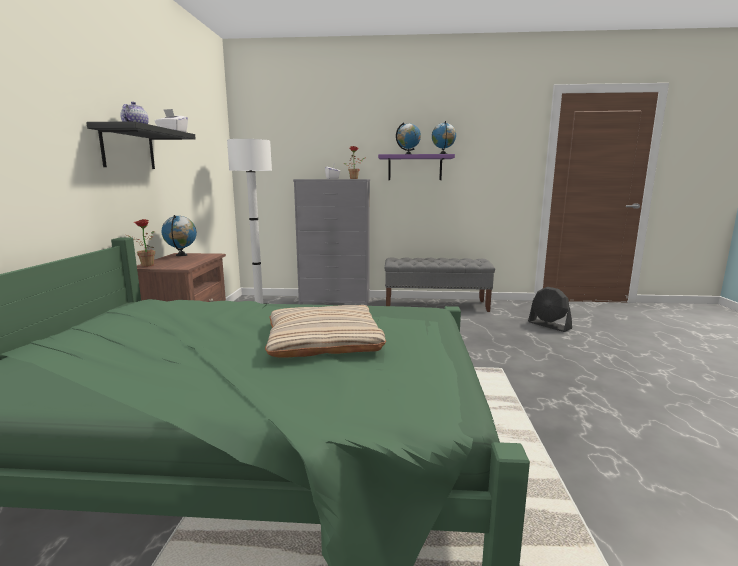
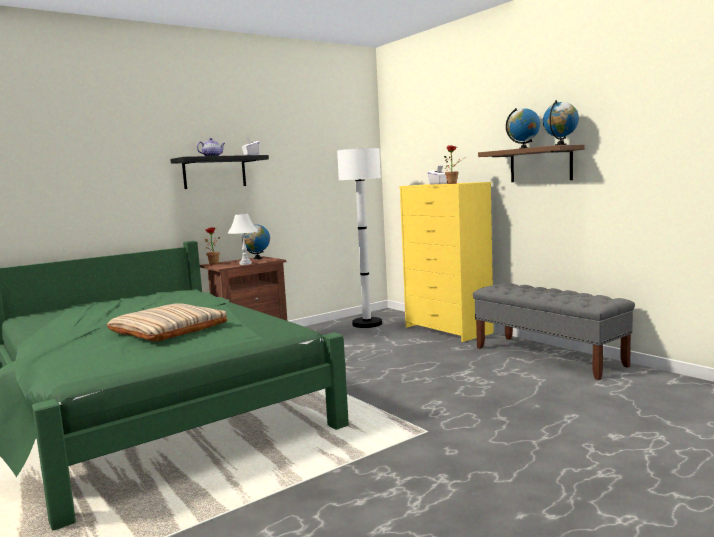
camera: 50 degrees right, 5 degrees down
(195, 261) = (245, 263): none -> white table lamp
(336, 302) = (448, 330): grey dresser -> yellow dresser
(415, 168) = (540, 164): purple shelf -> brown shelf
(549, 325) = (636, 417): black fan -> none

